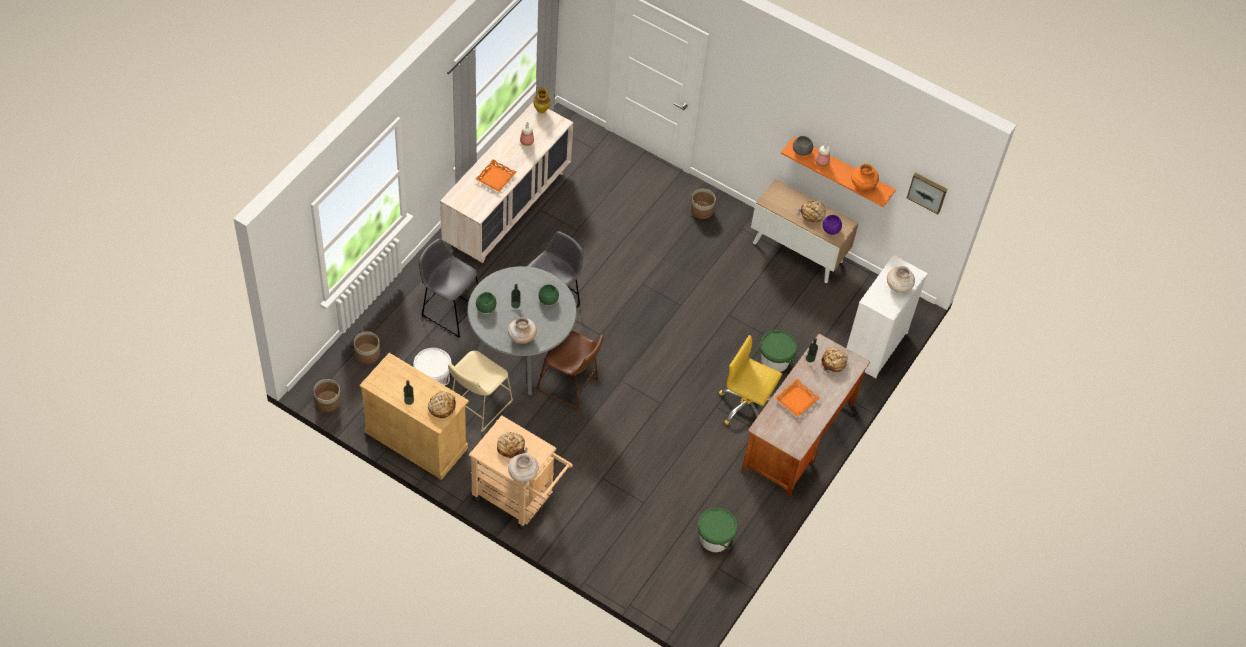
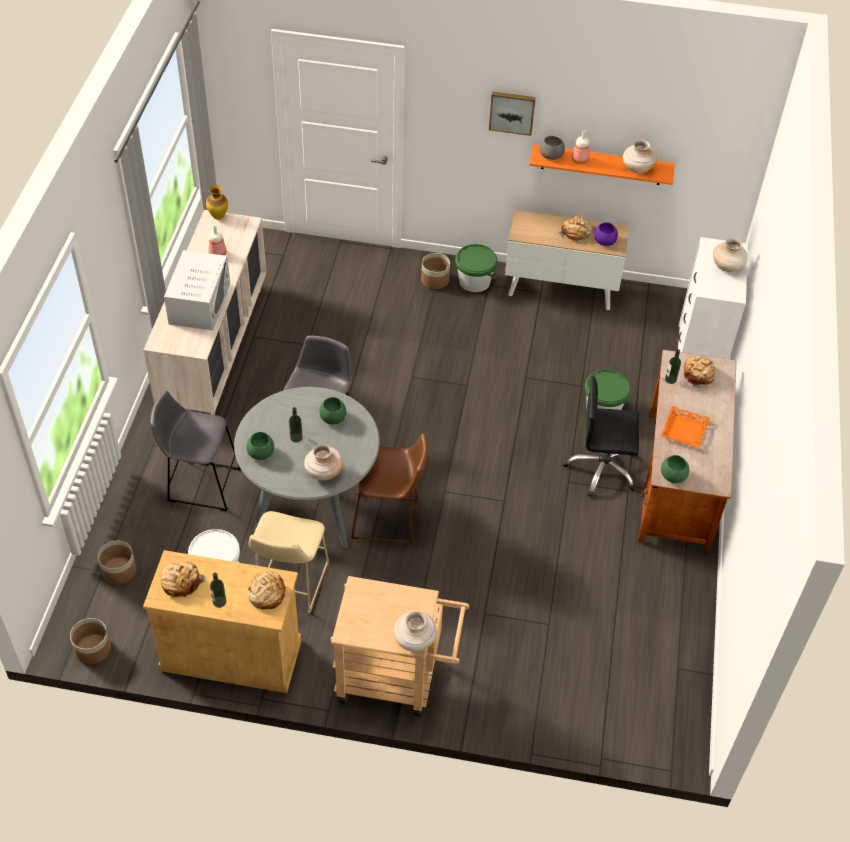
camera: 20 degrees left, 5 degrees down
(495, 177) = (200, 303): orange tray -> white microwave
(511, 447) = (381, 611): bread -> bread (181, 582)
(714, 539) = (654, 635): green bucket -> green bucket (474, 281)
(747, 406) = (602, 469): yellow office chair -> black office chair
(768, 430) = (673, 476): none -> green bowl
(862, 184) = (637, 169): orange vase -> beige vase
(927, 192) = (717, 150): picture -> picture (512, 112)

